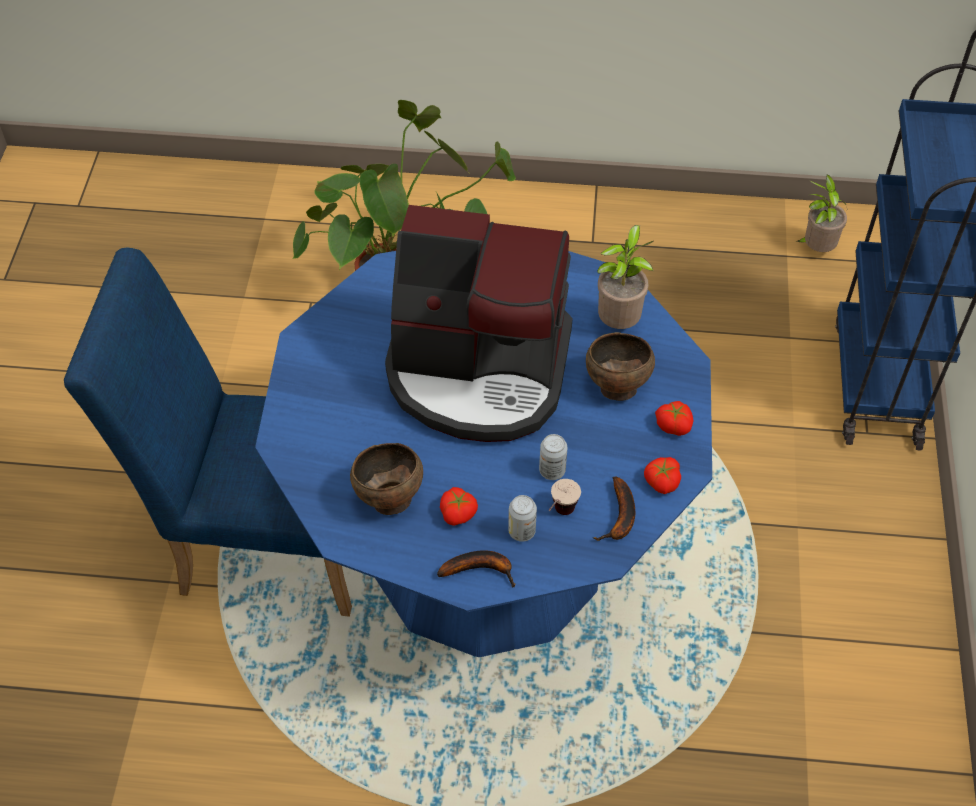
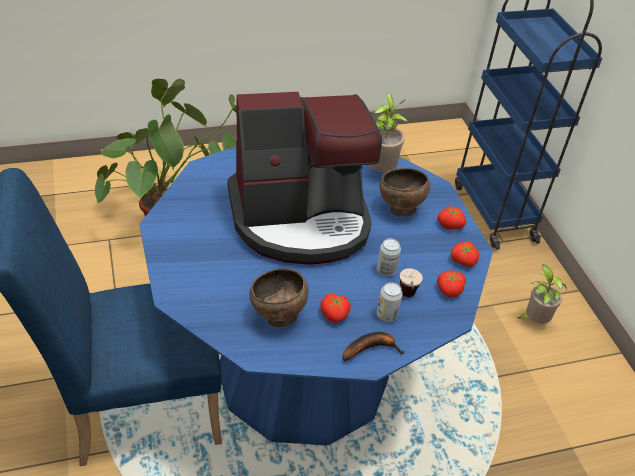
camera: 25 degrees left, 10 degrees down
(620, 517) = (448, 289): banana -> tomato
(816, 249) = (421, 148): potted plant -> potted plant (533, 320)

